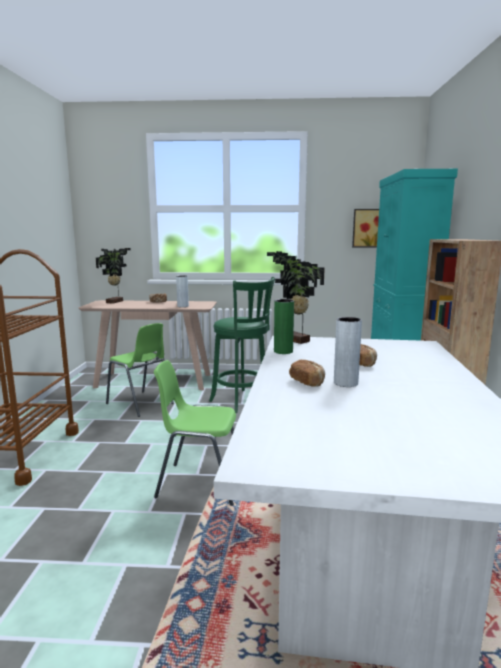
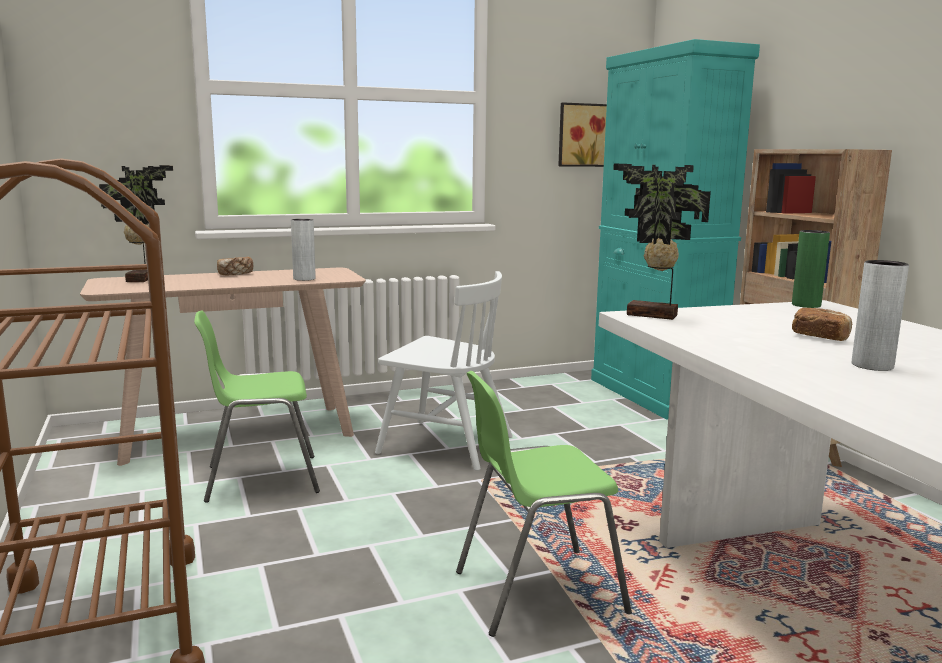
camera: 25 degrees left, 0 degrees up
(140, 404) = (261, 478): green chair -> green chair turned 150 degrees clockwise
(242, 401) = (445, 444): green stool -> white chair
(283, 351) = (679, 333): green vase -> green vase (806, 305)
(307, 382) = (825, 371): bread -> none

